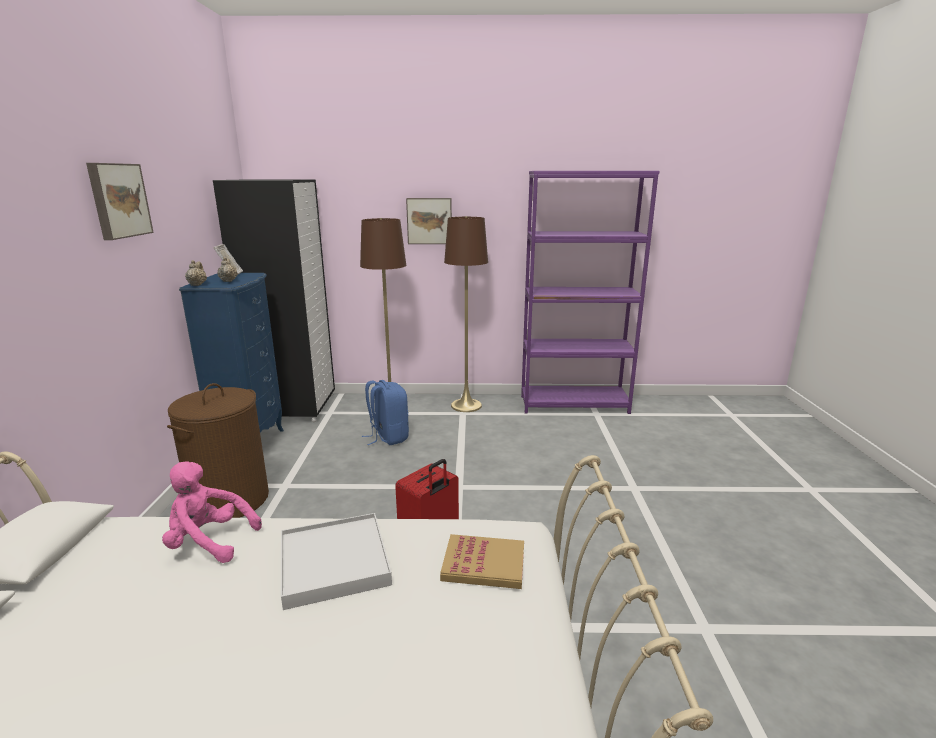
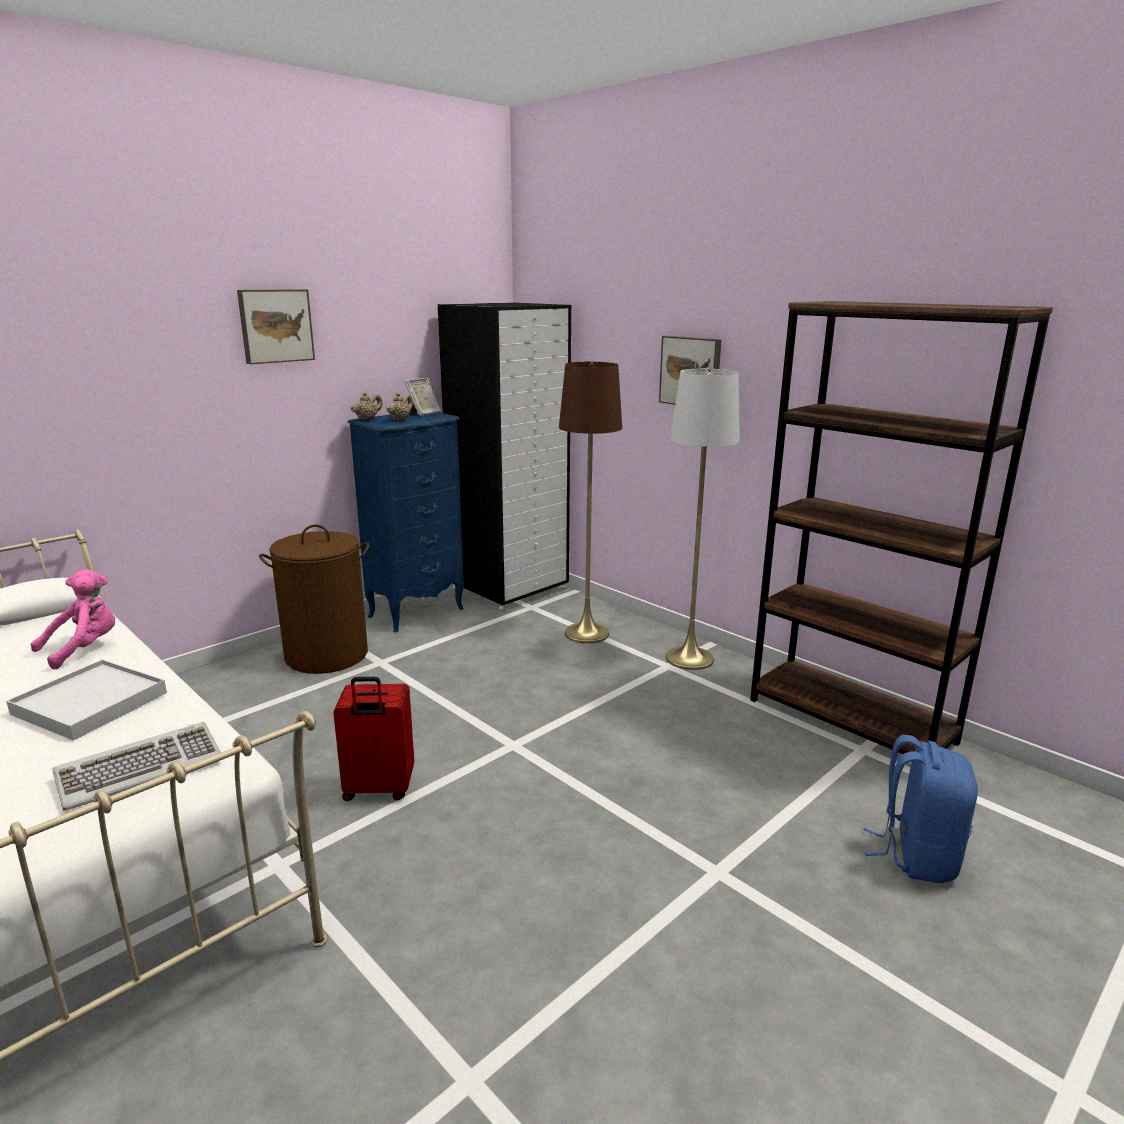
camera: 45 degrees right, 0 degrees up
(209, 542) = (84, 649): pink plush toy -> pink plush toy turned 75 degrees clockwise
(388, 437) = (540, 657): blue backpack -> blue backpack (916, 855)
(466, 405) = (689, 658): brown floor lamp -> white floor lamp
(483, 564) = (141, 768): book -> keyboard
(574, 404) = (850, 721): purple bookcase -> brown bookcase

